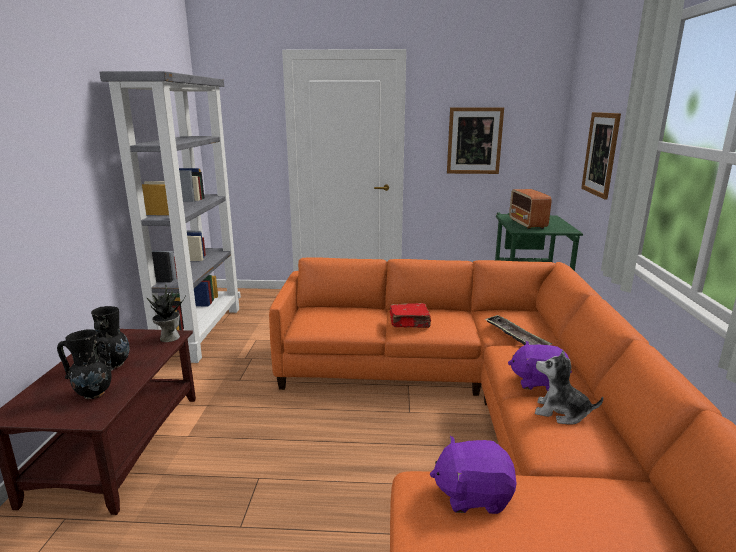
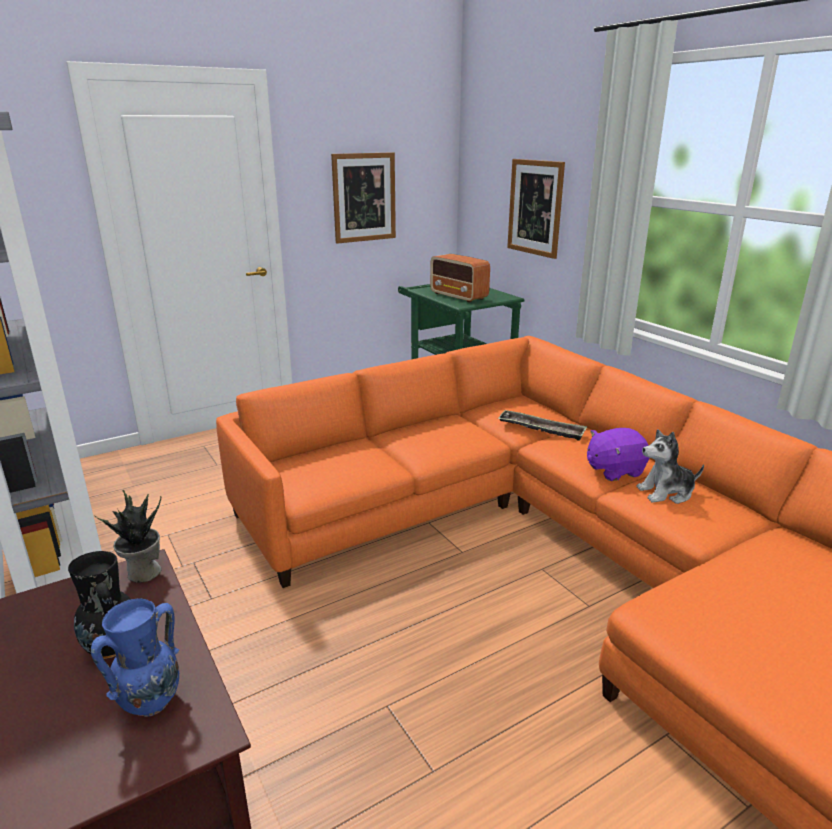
camera: 35 degrees left, 5 degrees up
(93, 394) = (149, 703): black vase -> blue vase
(410, 323) = (424, 446): red book -> none
(473, 495) = (700, 600): purple plush toy -> none

